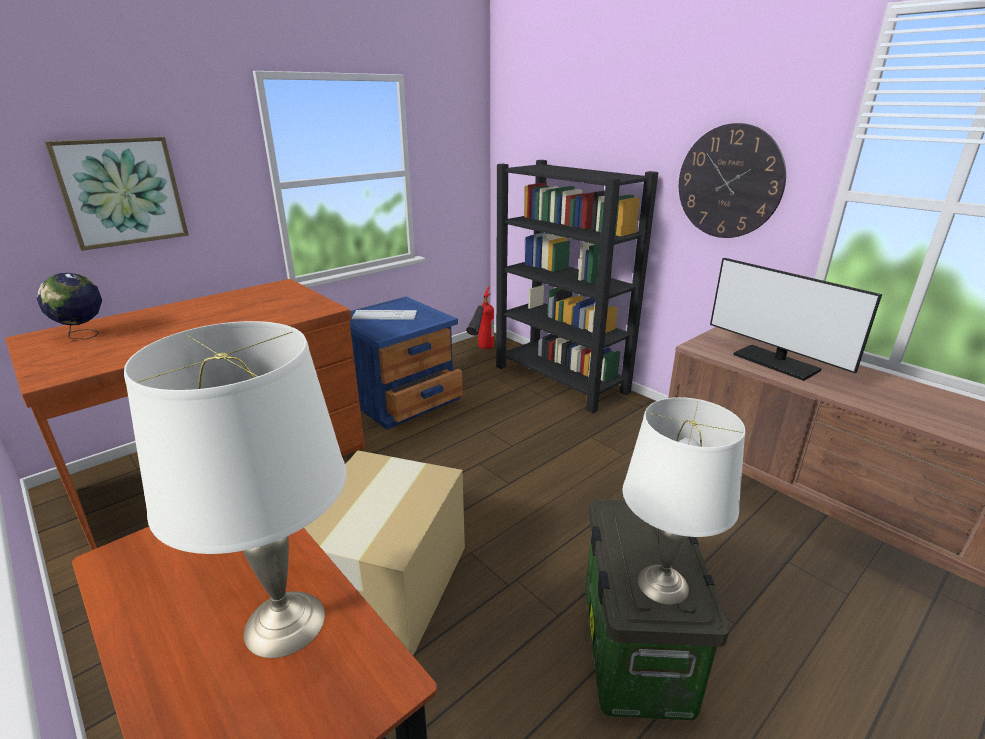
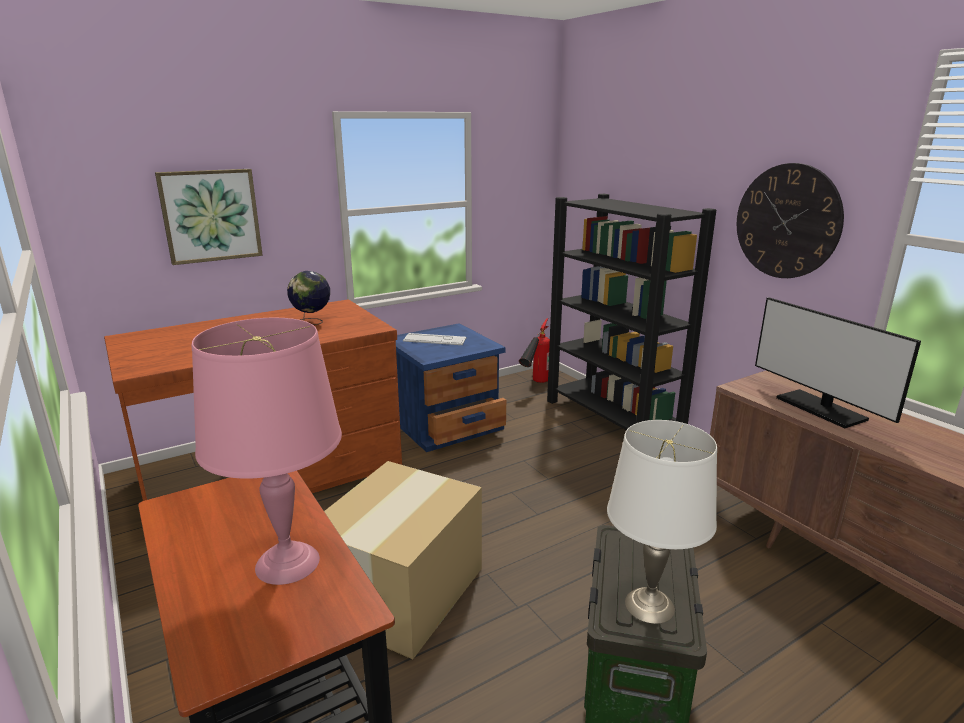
camera: 10 degrees right, 5 degrees down
(83, 336) = (165, 339): globe -> globe (312, 322)
(286, 622) = (288, 562): white table lamp -> pink table lamp

